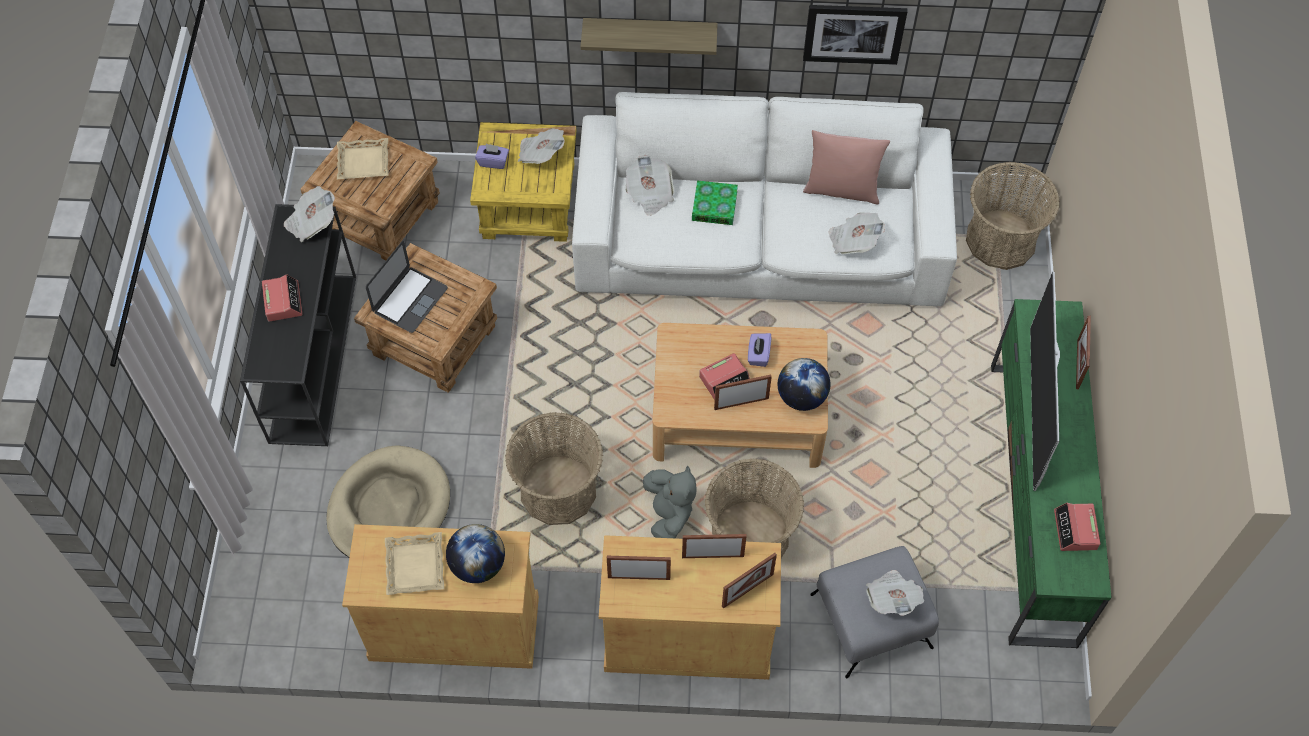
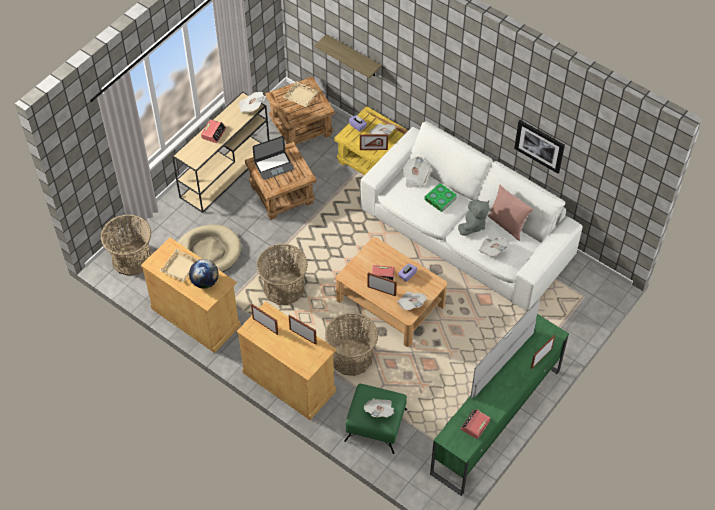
camera: 35 degrees right, 5 degrees down
(313, 356) = (225, 172): black console table -> beige console table
(650, 34) = (447, 98): shelf -> shelf (353, 56)
(669, 513) = (324, 326): grey plush toy -> grey plush toy (472, 225)
(747, 590) = (306, 358): picture frame -> picture frame (373, 149)
(801, 397) = (411, 304): globe -> newspaper
(870, 620) = (375, 425): grey ottoman -> green ottoman
(1000, 240) = (585, 299): basket -> basket (131, 259)

